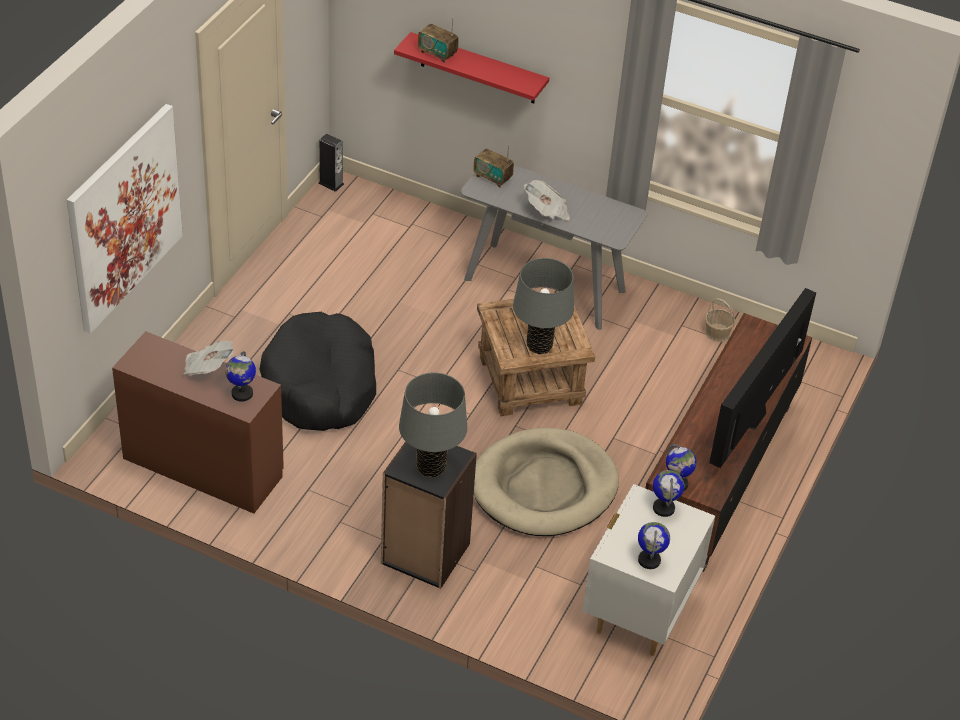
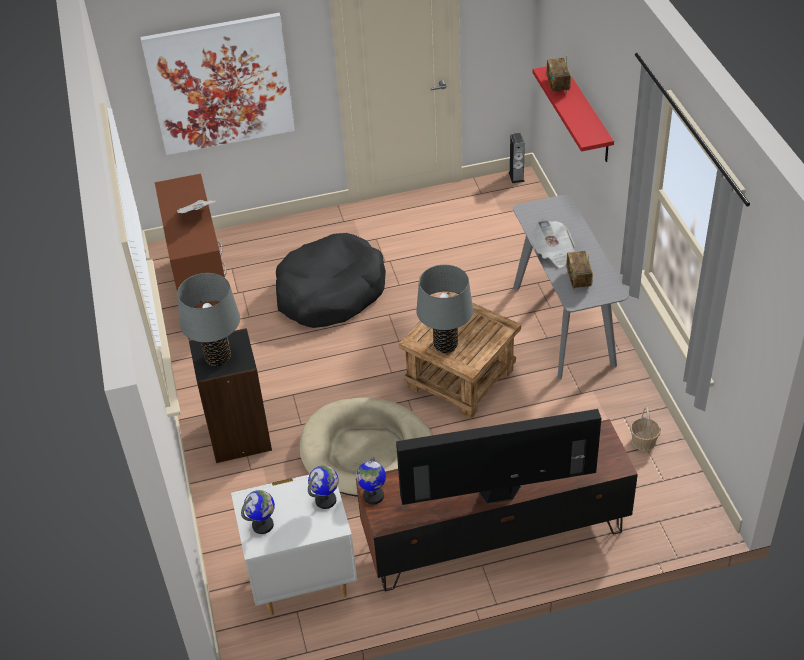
camera: 55 degrees right, 0 degrees up
(242, 394) = (191, 241): globe -> none
(492, 178) = (549, 209): radio -> radio (578, 279)

